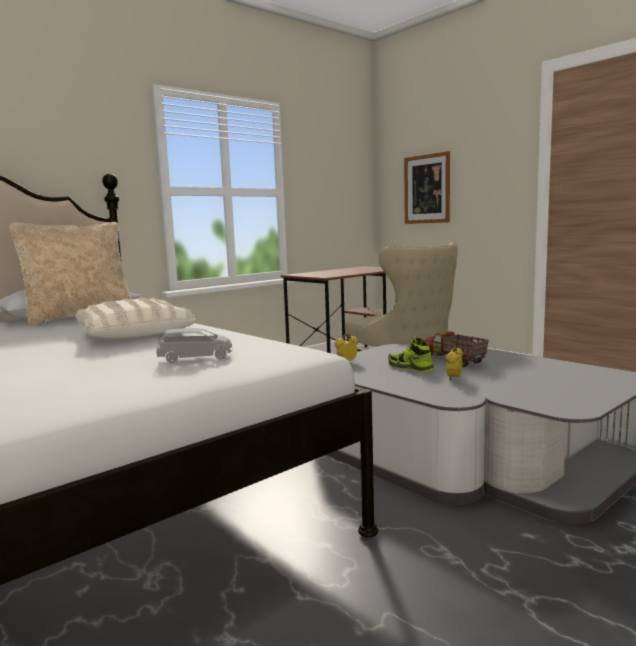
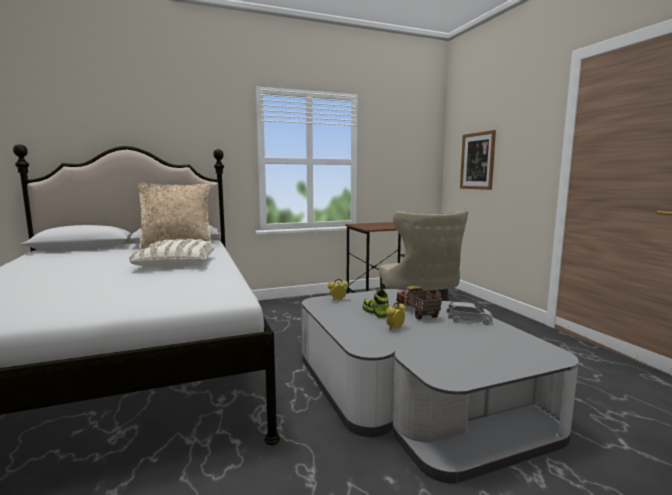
camera: 20 degrees right, 0 degrees up
(196, 358) = (162, 290): grey toy car -> grey toy car (469, 321)

